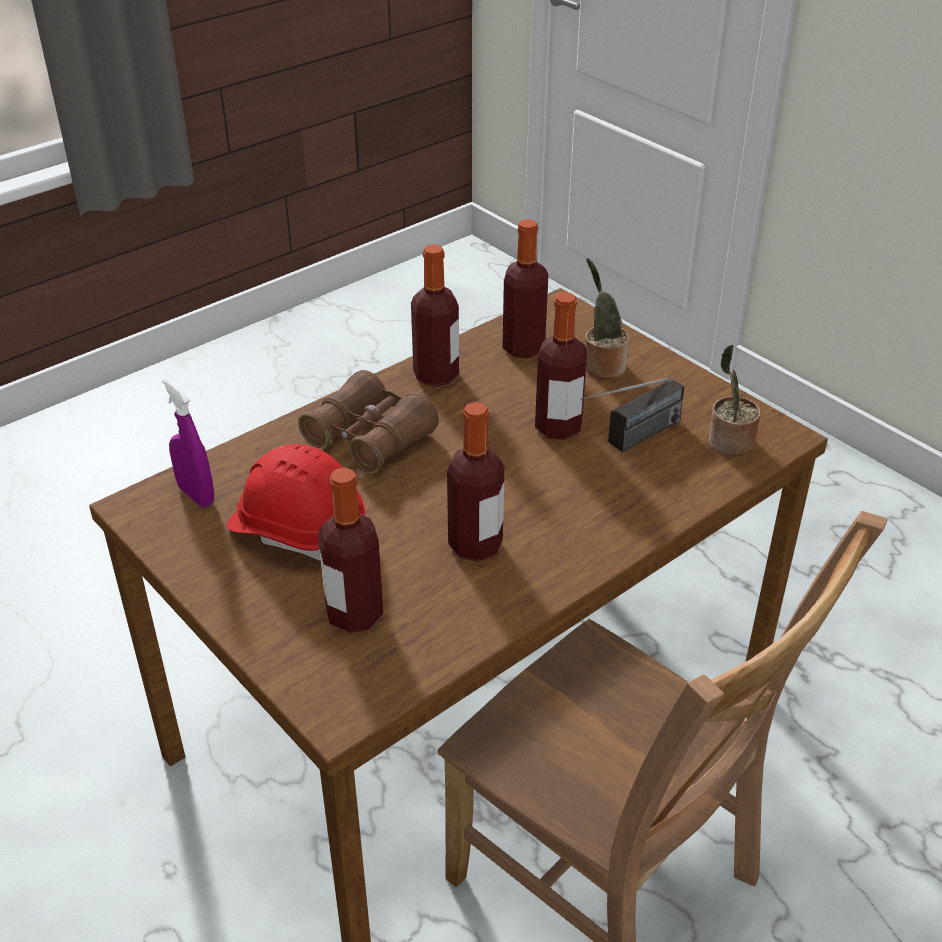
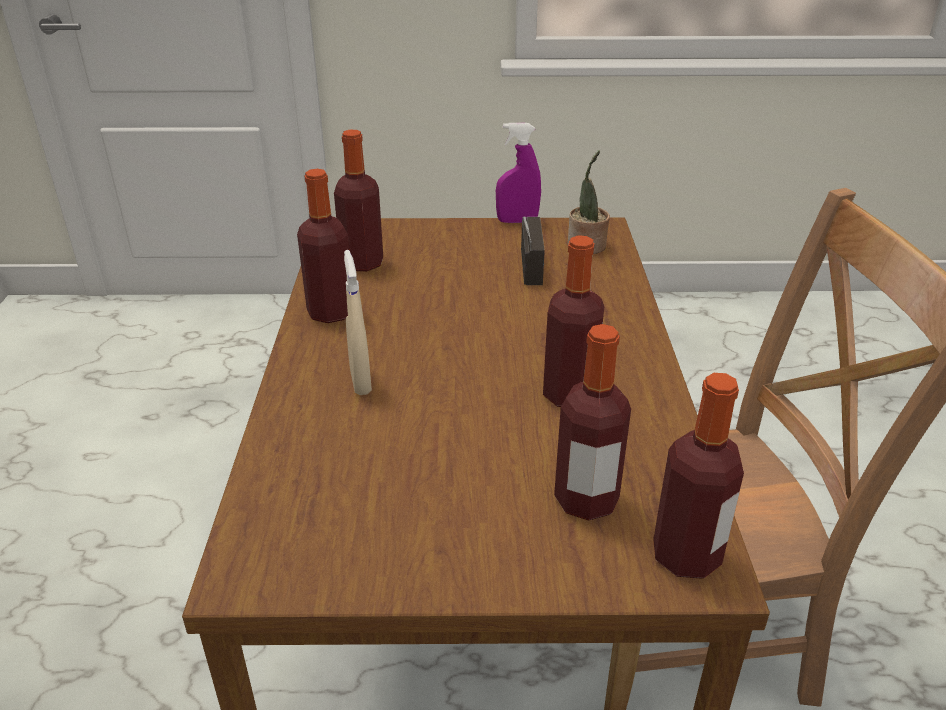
camera: 50 degrees left, 5 degrees down
(196, 495) = (287, 522): purple spray bottle -> purple spray bottle (517, 221)
(298, 529) = (429, 479): red hard hat -> none
(369, 439) = (360, 382): brown binoculars -> beige spray bottle
(558, 427) = (478, 295): bottle -> bottle (686, 556)
(601, 366) = (435, 247): potted plant -> none

